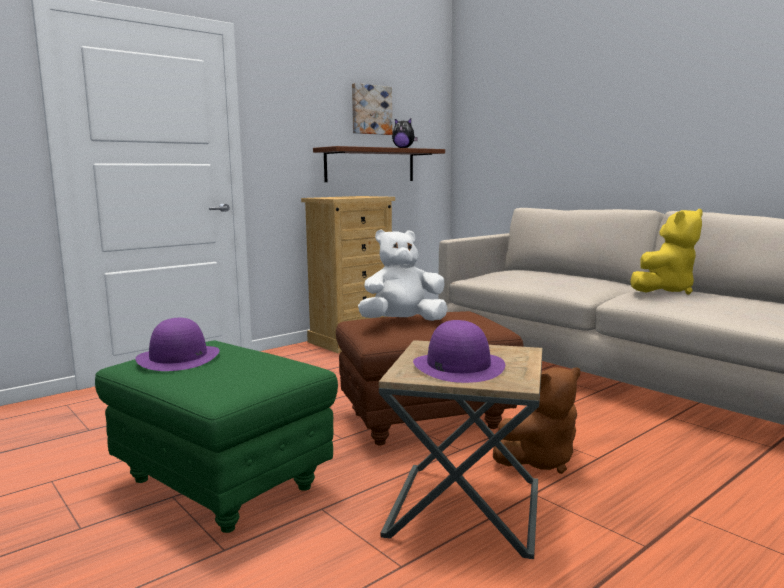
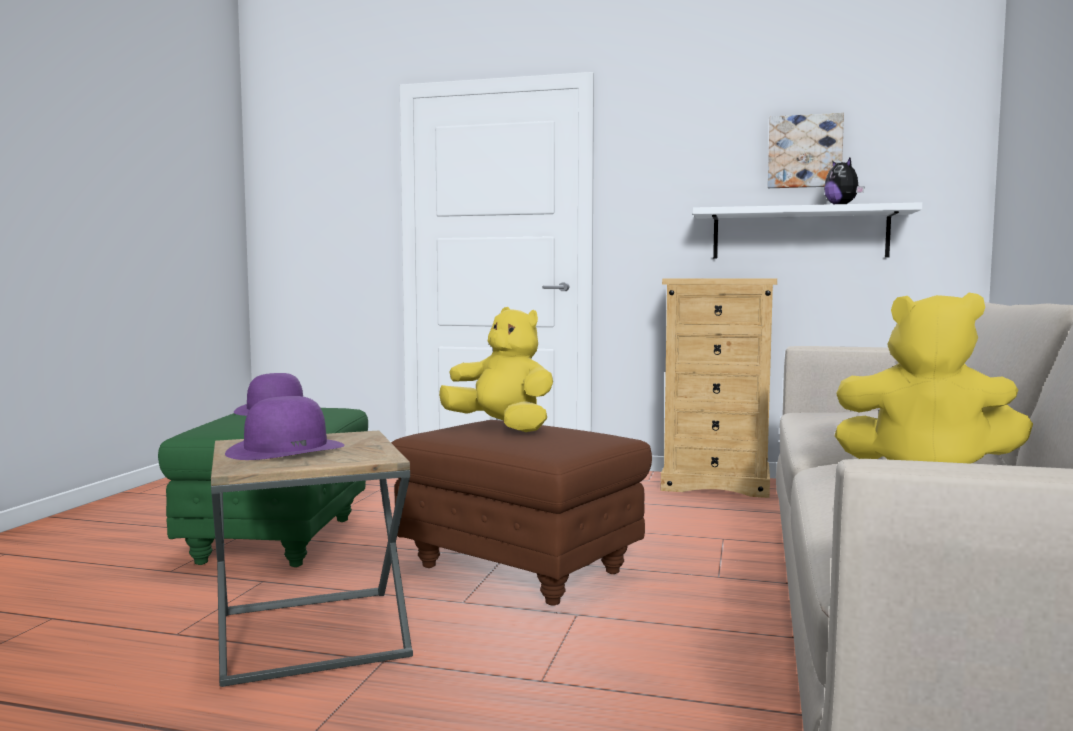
camera: 55 degrees right, 5 degrees down
(370, 165) = (799, 234): brown shelf -> white shelf
(402, 322) = (502, 427): white plush toy -> yellow plush toy
(539, 461) = (483, 647): brown plush toy -> none

